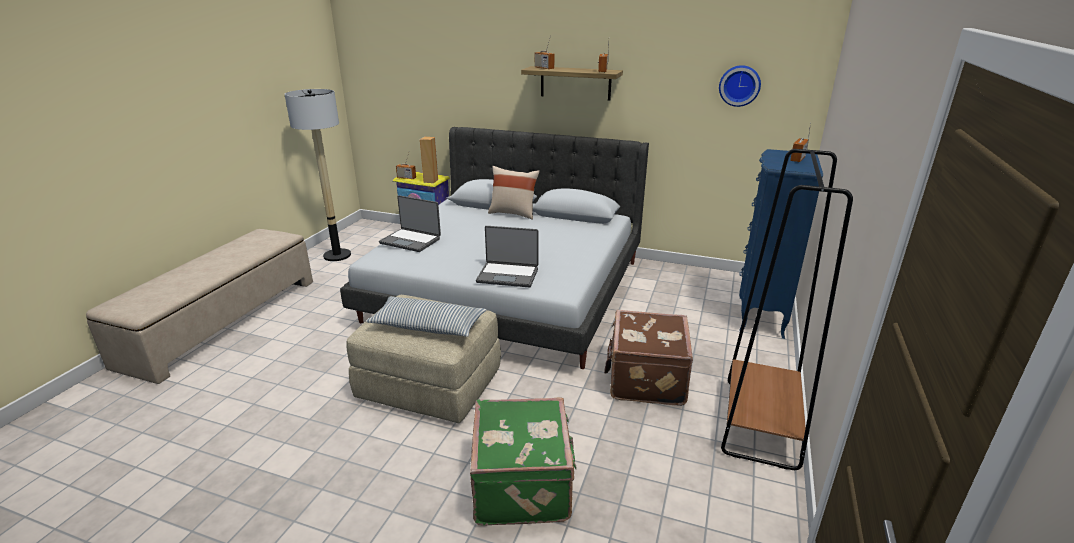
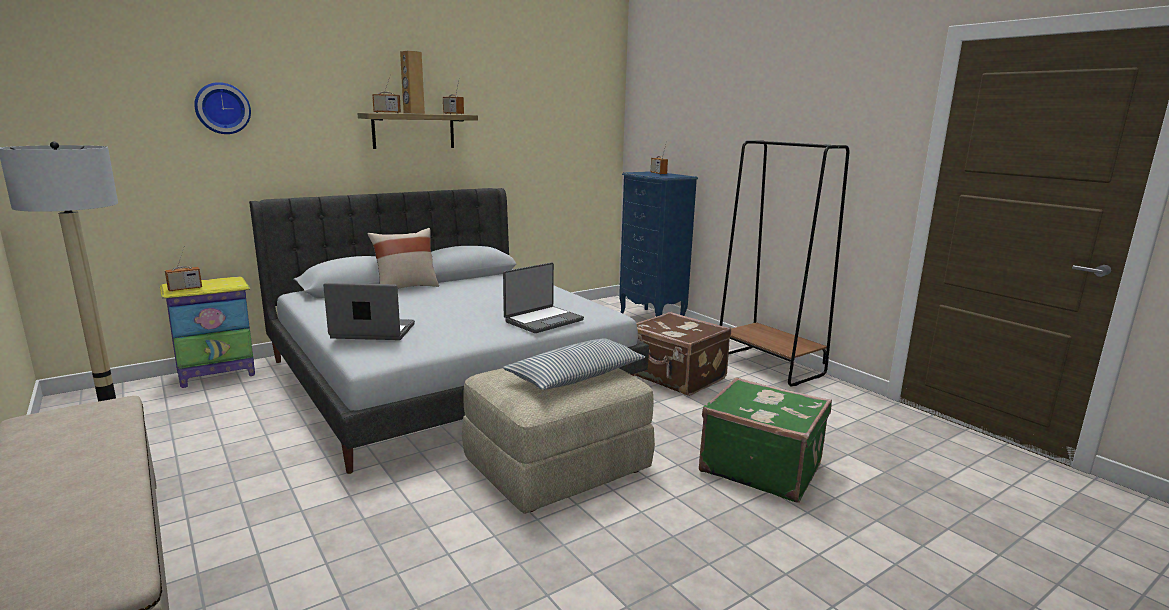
camera: 55 degrees left, 10 degrees down
(411, 241) = (372, 332): laptop -> laptop turned 150 degrees counterclockwise
(430, 181) = (232, 284): brown speaker -> brown speaker (413, 113)
(739, 85) = (564, 125): wall clock -> wall clock (222, 108)

